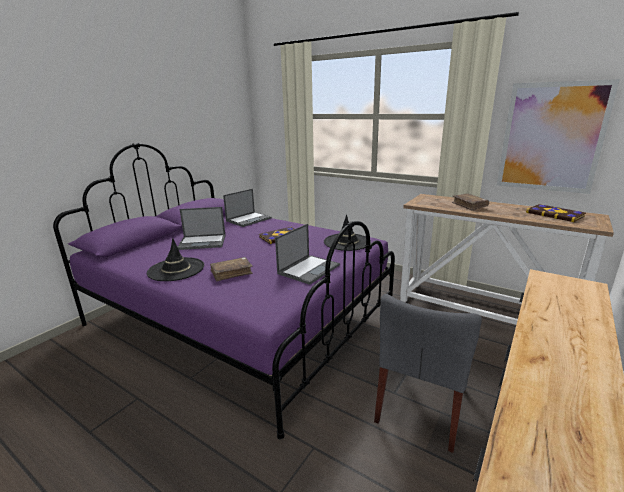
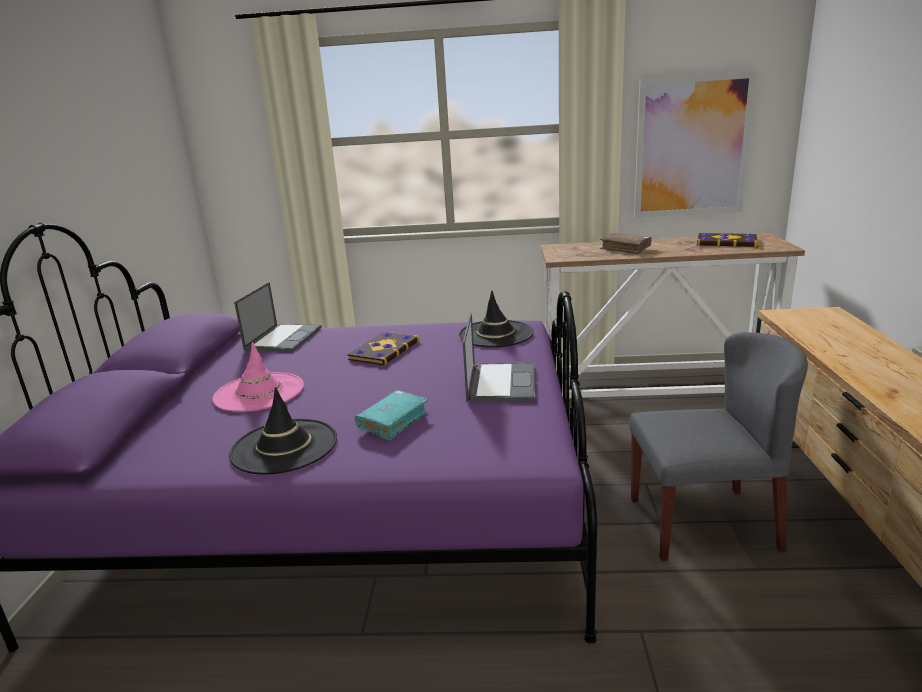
camera: 30 degrees left, 0 degrees up
(203, 242) = (259, 392): laptop -> pink hat
(231, 273) = (393, 422): brown book -> turquoise book
(422, 405) = (704, 523): grey chair -> grey chair turned 90 degrees counterclockwise

